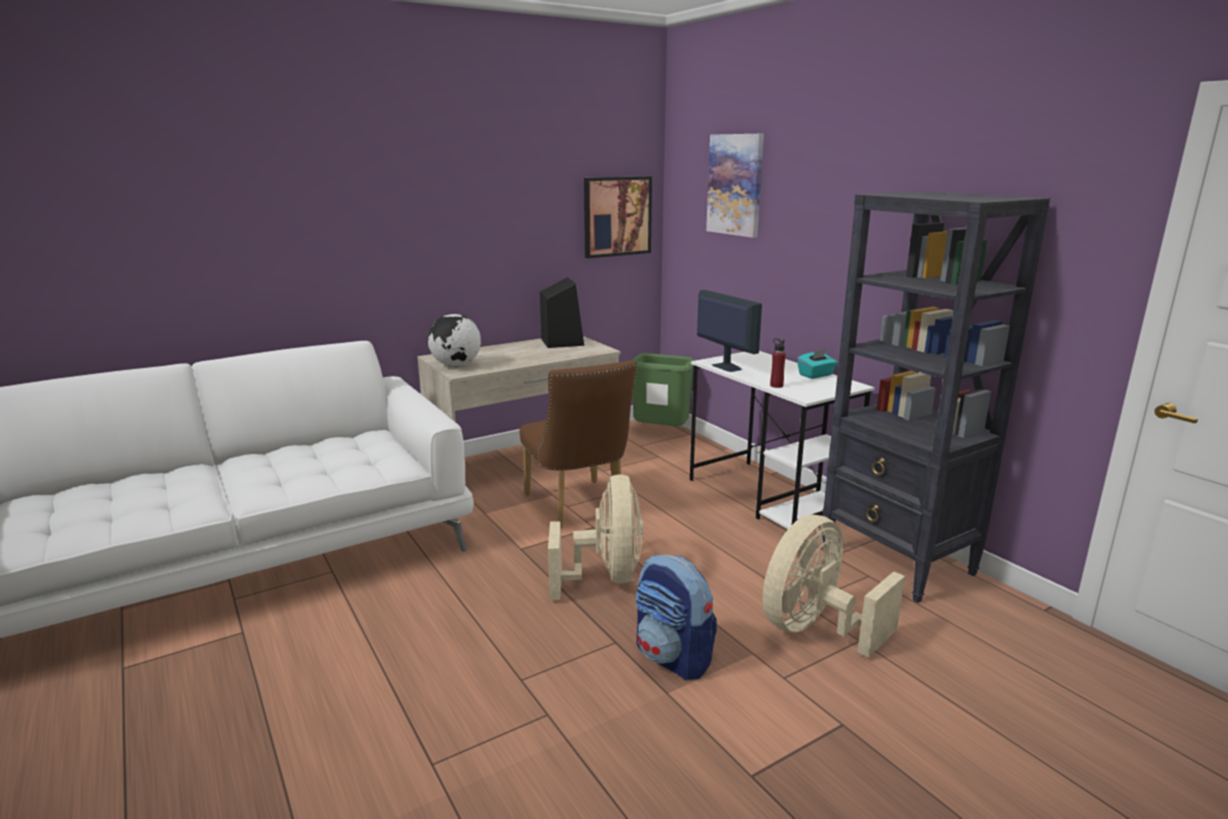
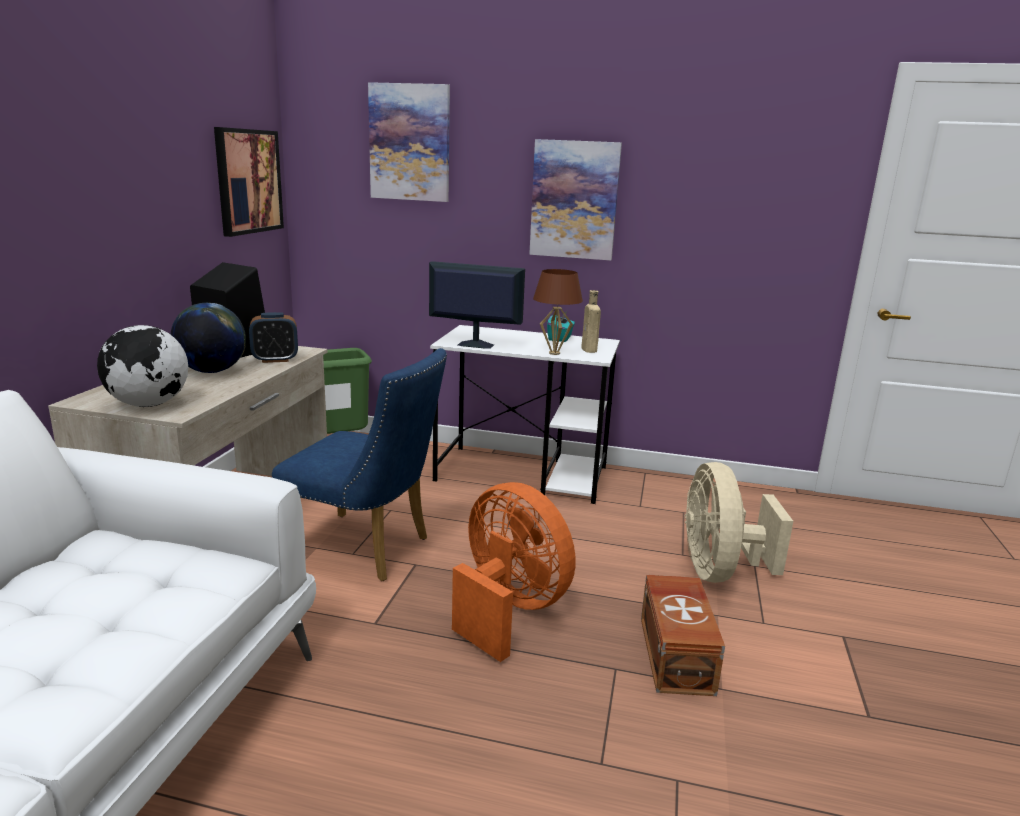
camera: 45 degrees left, 0 degrees up
(523, 353) = (212, 371): none -> globe
(572, 352) = (275, 360): none -> alarm clock
(578, 508) = (367, 550): brown chair -> blue chair
(606, 577) = (508, 610): beige fan -> orange fan
(673, 658) = (677, 654): backpack -> brown storage box
(776, 385) = (554, 353): red bottle -> brown table lamp
(816, 389) = (589, 350): none -> beige bottle
(848, 241) = (574, 200): none -> picture
(897, 562) = (683, 493): black bookcase -> none

